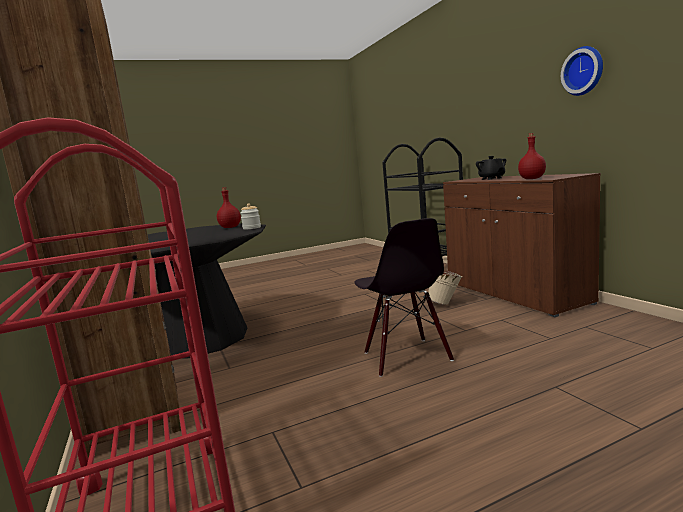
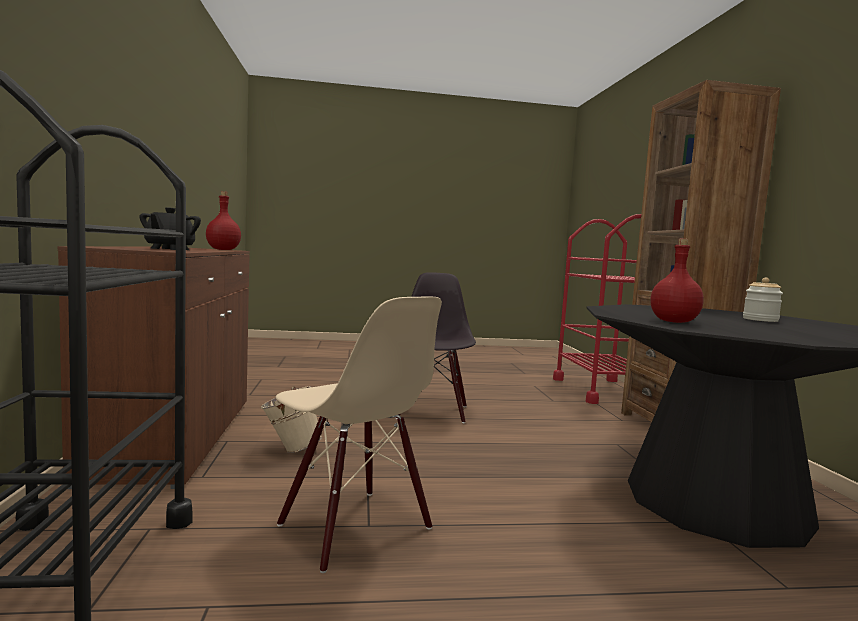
camera: 165 degrees left, 5 degrees down
(251, 228) = (613, 312): jar -> jar (760, 320)
(369, 292) = (353, 527): none -> beige chair
(584, 71) = (149, 115): wall clock -> none

